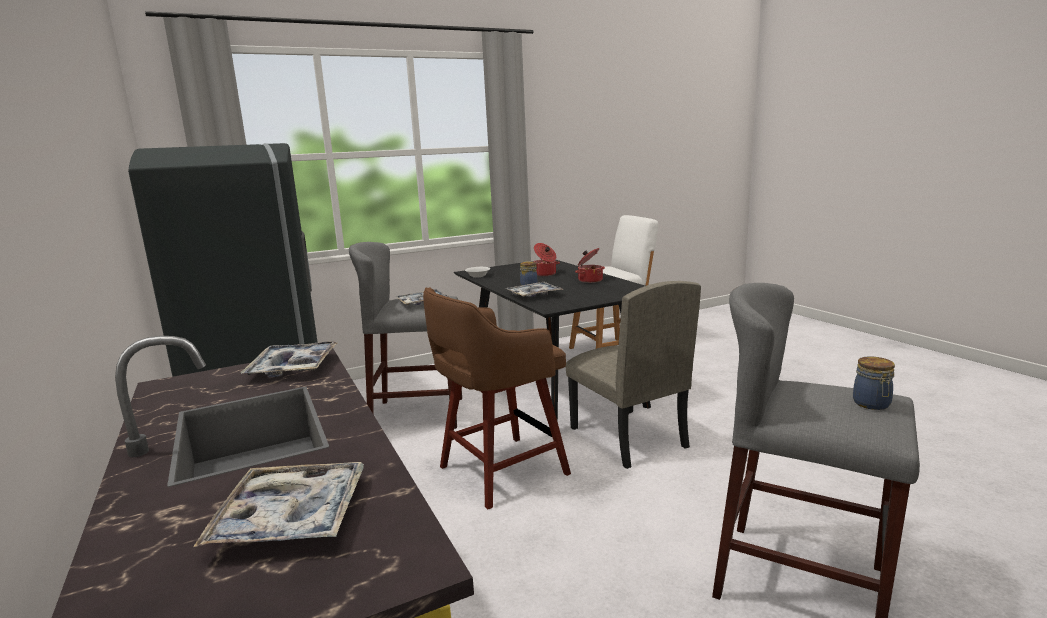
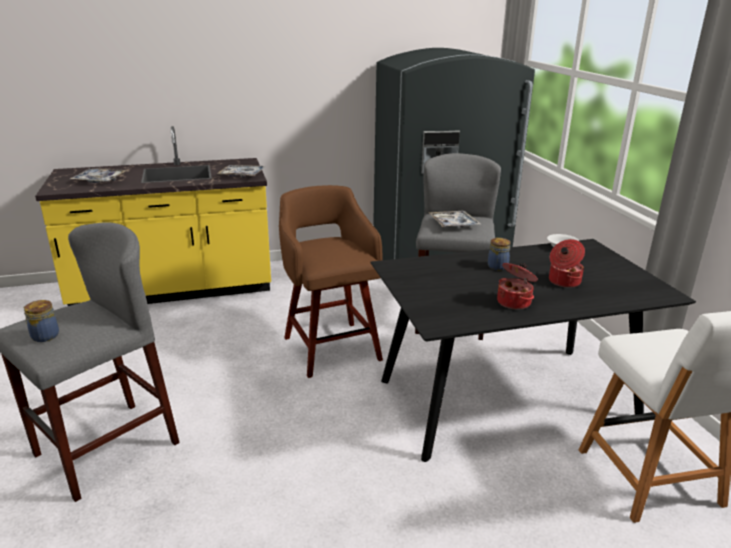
camera: 100 degrees right, 10 degrees up
(534, 295) = (450, 264): tray -> none
(627, 437) = (355, 423): beige chair -> none

